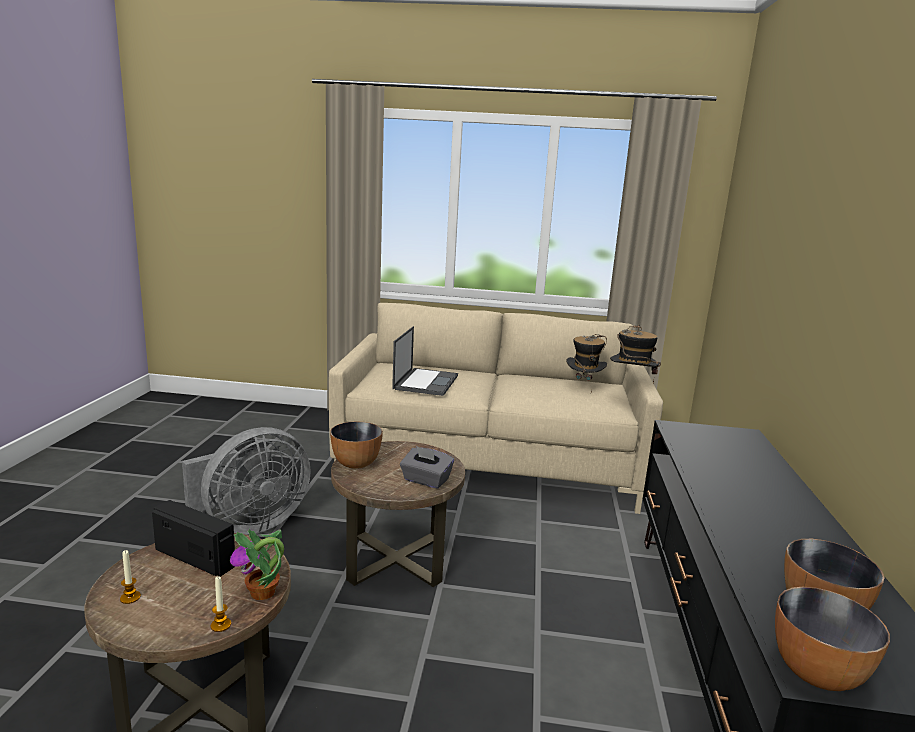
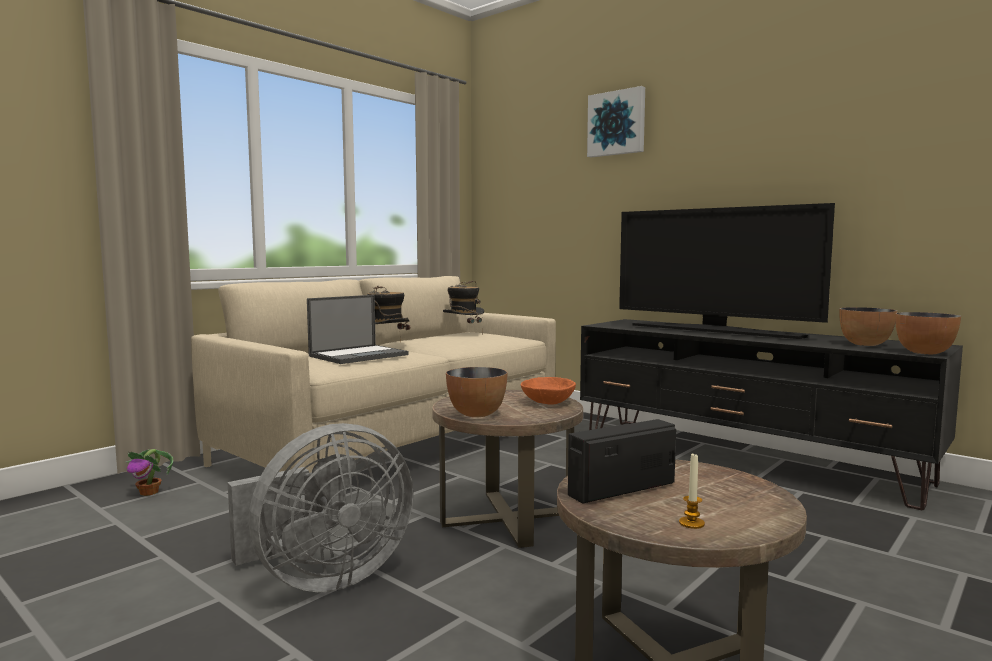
camera: 55 degrees left, 10 degrees down
(221, 625) = (769, 491): candle -> none
(250, 524) = (323, 578): grey fan -> grey fan turned 60 degrees clockwise
(263, 593) = (717, 471): potted plant -> potted plant (150, 492)
(425, 480) = (548, 402): grey tissue box -> orange bowl
(426, 382) = (359, 355): laptop -> laptop turned 90 degrees clockwise
(631, 383) = (511, 316): hat -> hat (387, 345)
(745, 491) = (715, 331): none -> television
(809, 167) = (617, 123): none -> picture

